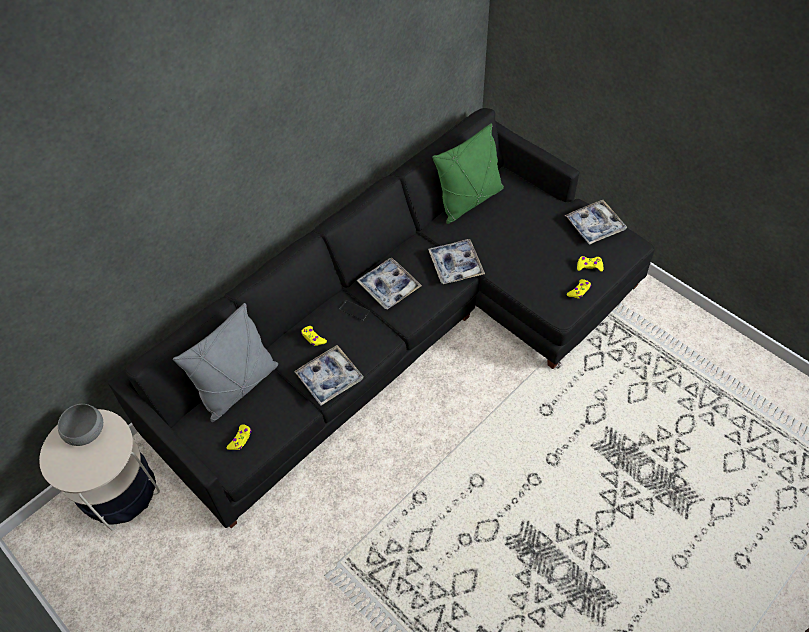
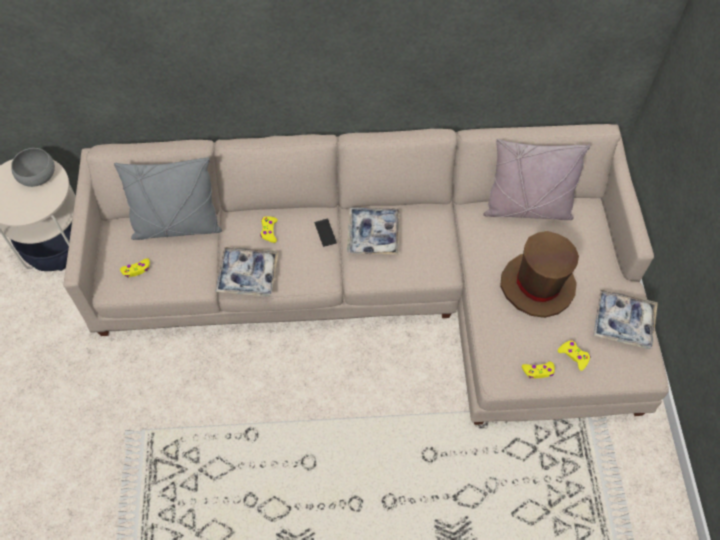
camera: 40 degrees right, 5 degrees up
(407, 325) = (390, 282): black sofa -> beige sofa
(455, 265) = (451, 259): tray -> none
(469, 201) = (527, 209): green pillow -> purple pillow
(525, 241) = (537, 286): none -> brown hat

